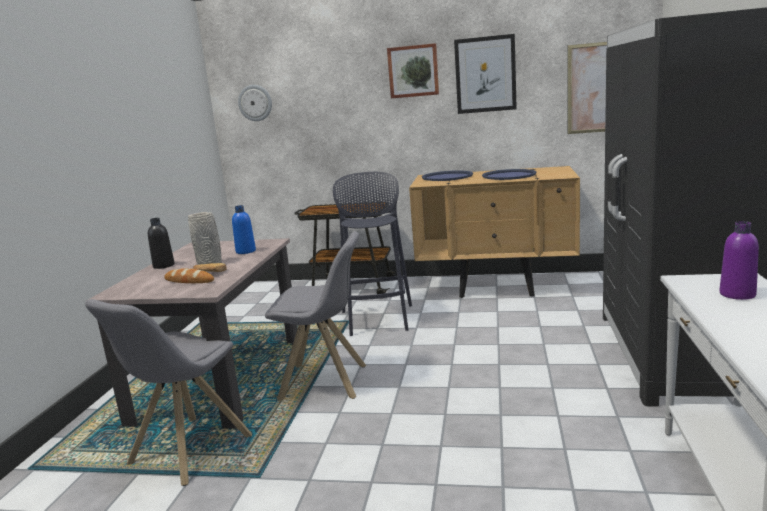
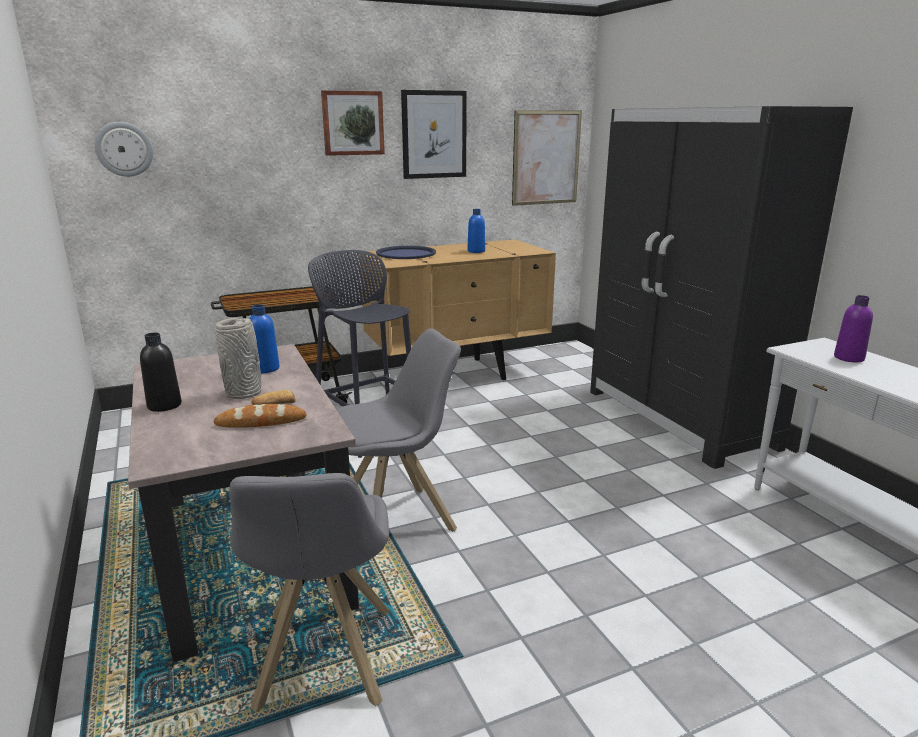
camera: 35 degrees left, 5 degrees up
(508, 175) = (476, 251): blue tray -> blue bottle

